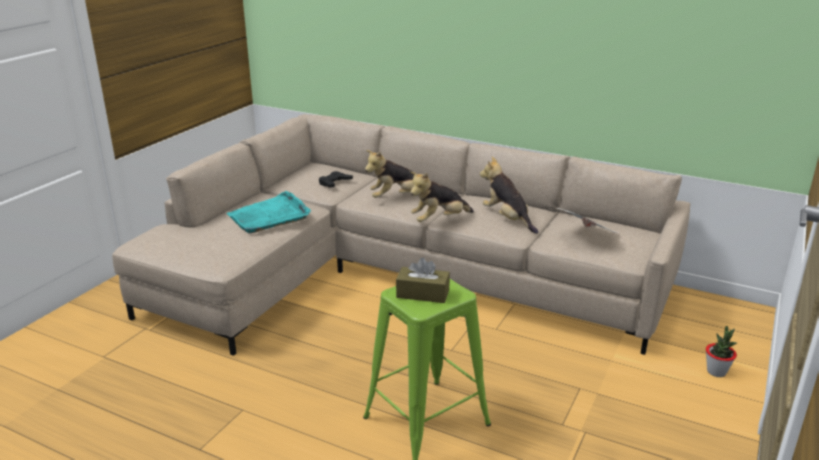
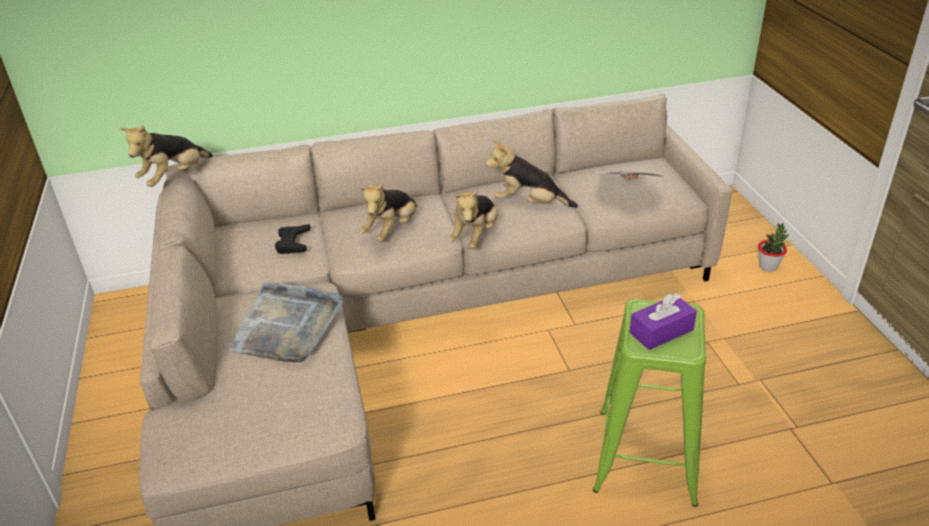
camera: 40 degrees left, 10 degrees up
(269, 216) = (287, 326): turquoise tray -> grey tray
(295, 118) = (174, 177): none -> plush toy
(422, 294) = (661, 331): brown tissue box -> purple tissue box

